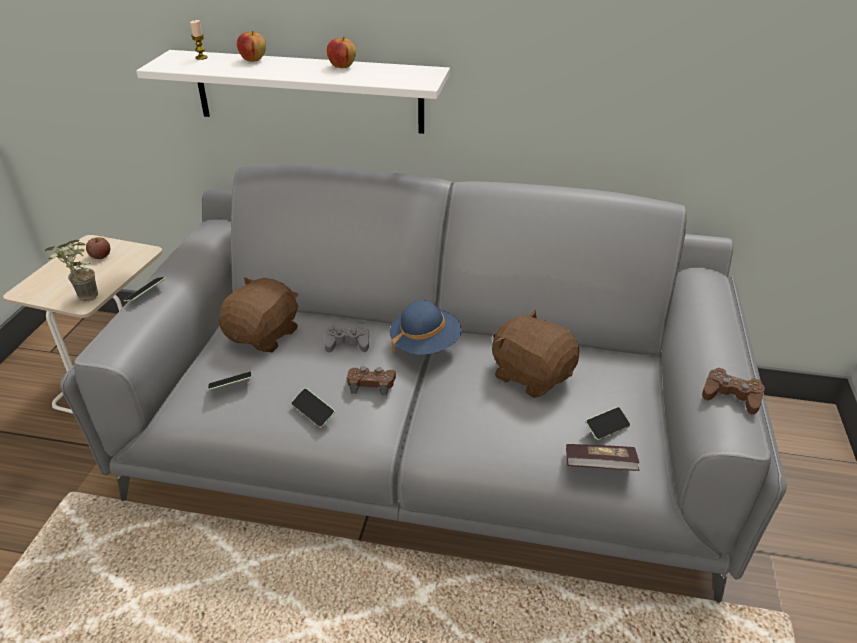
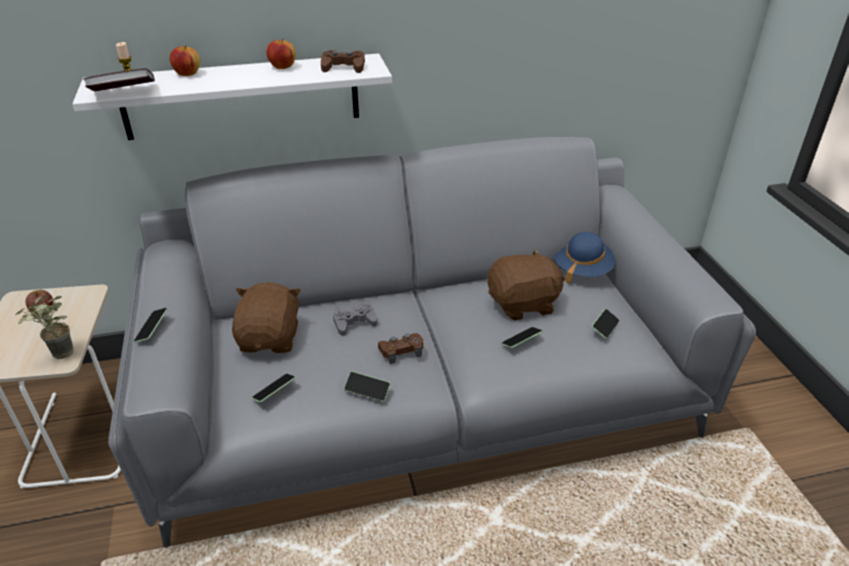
camera: 25 degrees left, 0 degrees up
(425, 344) = (421, 304): blue hat -> blue hat (583, 269)
(500, 413) = (521, 341): none -> phone
(531, 375) = (523, 304): brown plush toy -> brown plush toy turned 150 degrees clockwise
(599, 467) = (618, 358): book -> book (123, 93)
(731, 396) = (693, 274): brown game controller -> brown game controller (343, 67)

